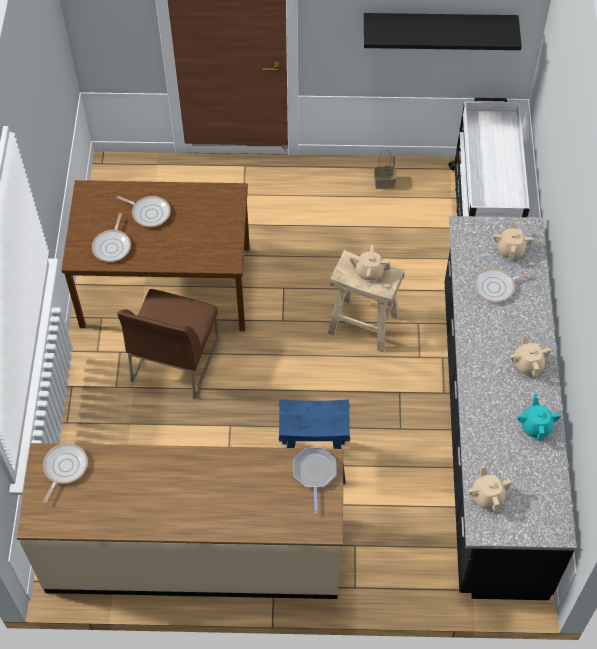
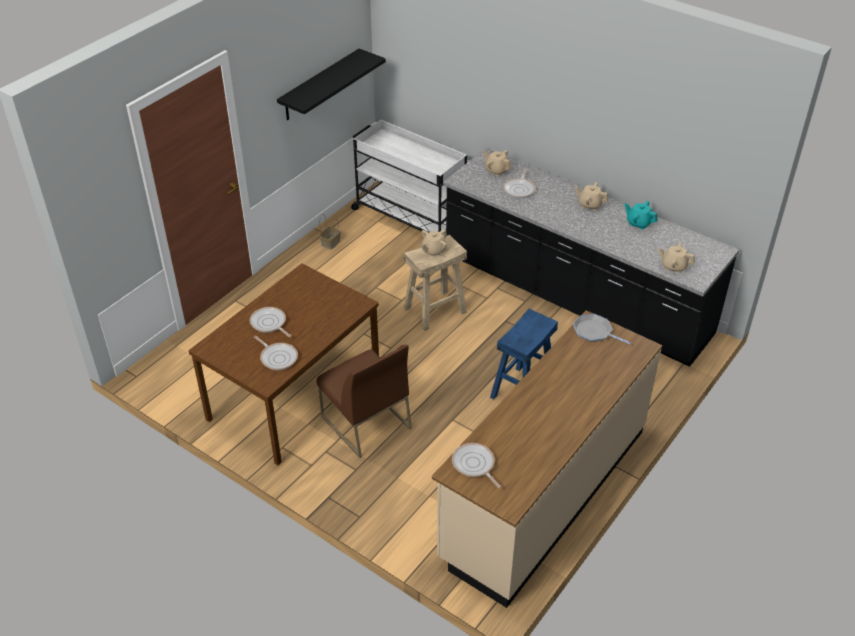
camera: 55 degrees left, 15 degrees down
(149, 212) = (269, 323): frying pan -> frying pan turned 105 degrees counterclockwise

